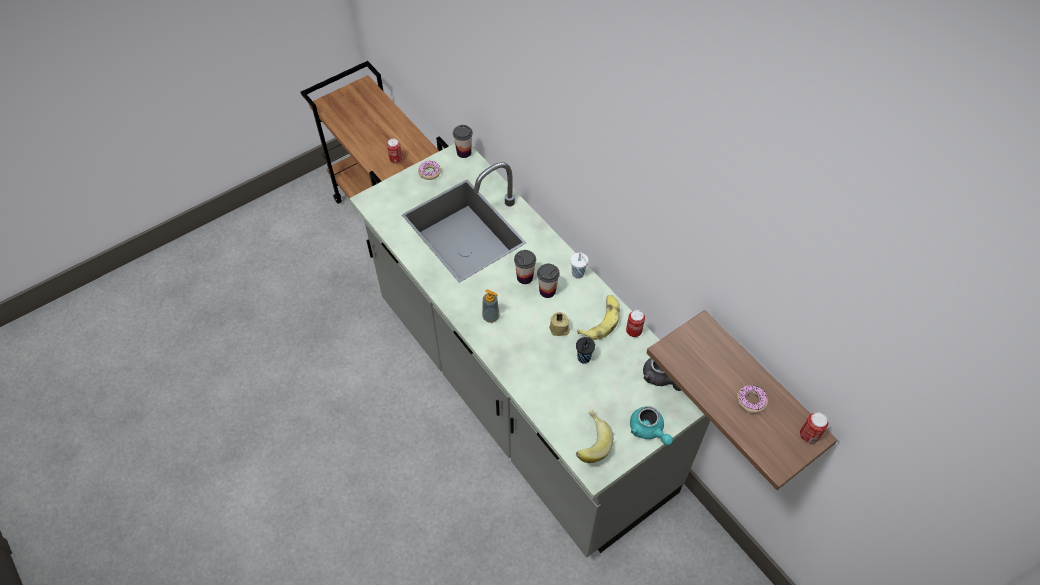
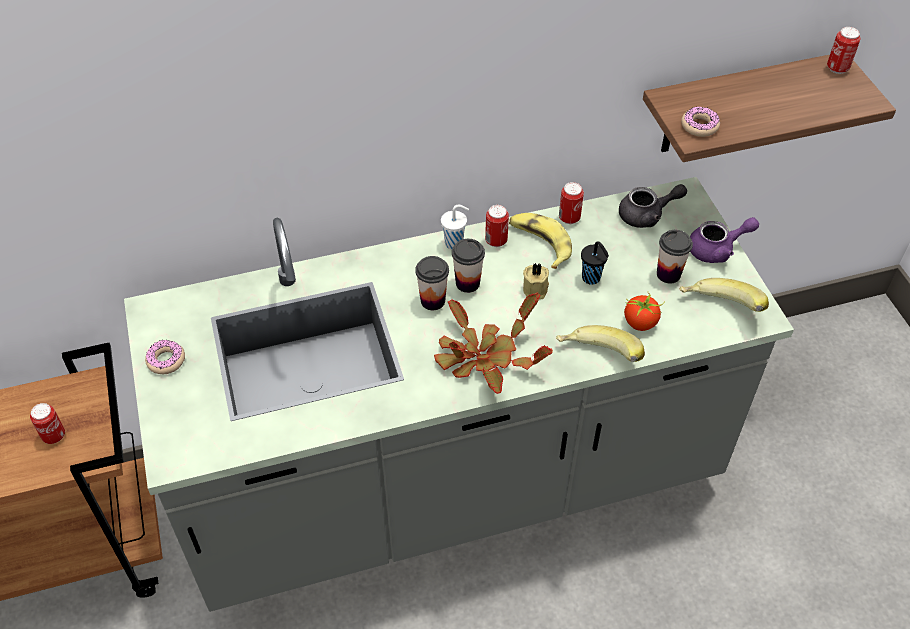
camera: 70 degrees left, 5 degrees down
(464, 152) = (154, 306): cup -> cup (668, 274)
(491, 317) = (483, 358): soap dispenser -> potted plant
(515, 378) = (597, 359): none -> banana
(556, 396) = (640, 323): none -> tomato
(591, 295) = (496, 241): none -> can
(648, 430) = (717, 249): turquoise teapot -> purple teapot
(751, 401) = (783, 94): donut -> donut (699, 126)

